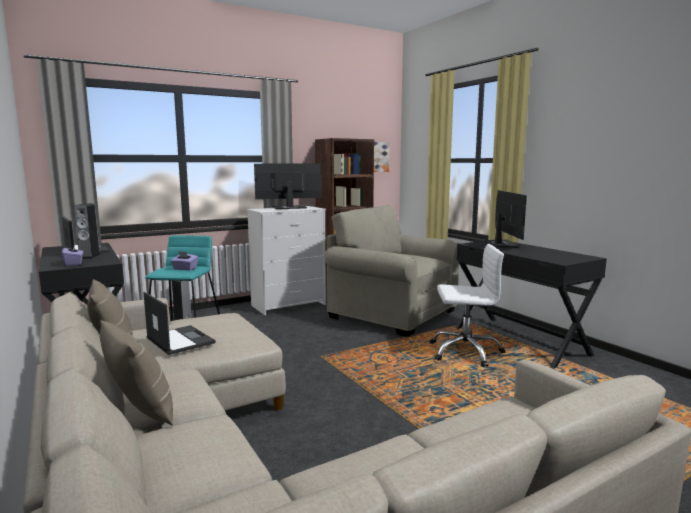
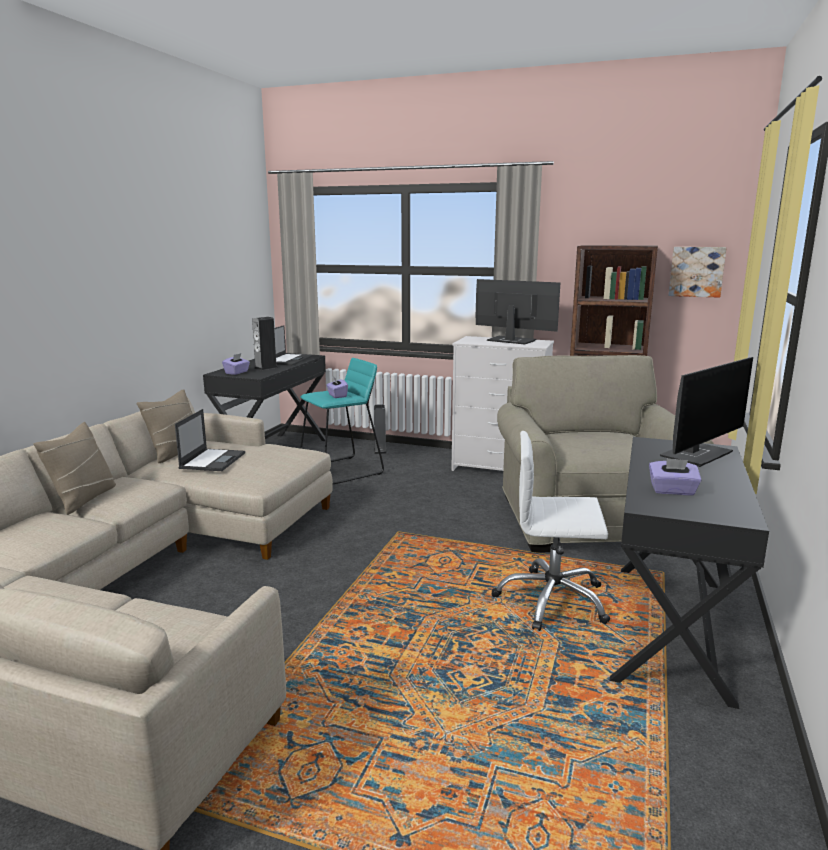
camera: 50 degrees right, 5 degrees up
(465, 352) = (552, 601): white office chair -> white office chair turned 135 degrees clockwise
(545, 255) = (672, 491): none -> purple tissue box

